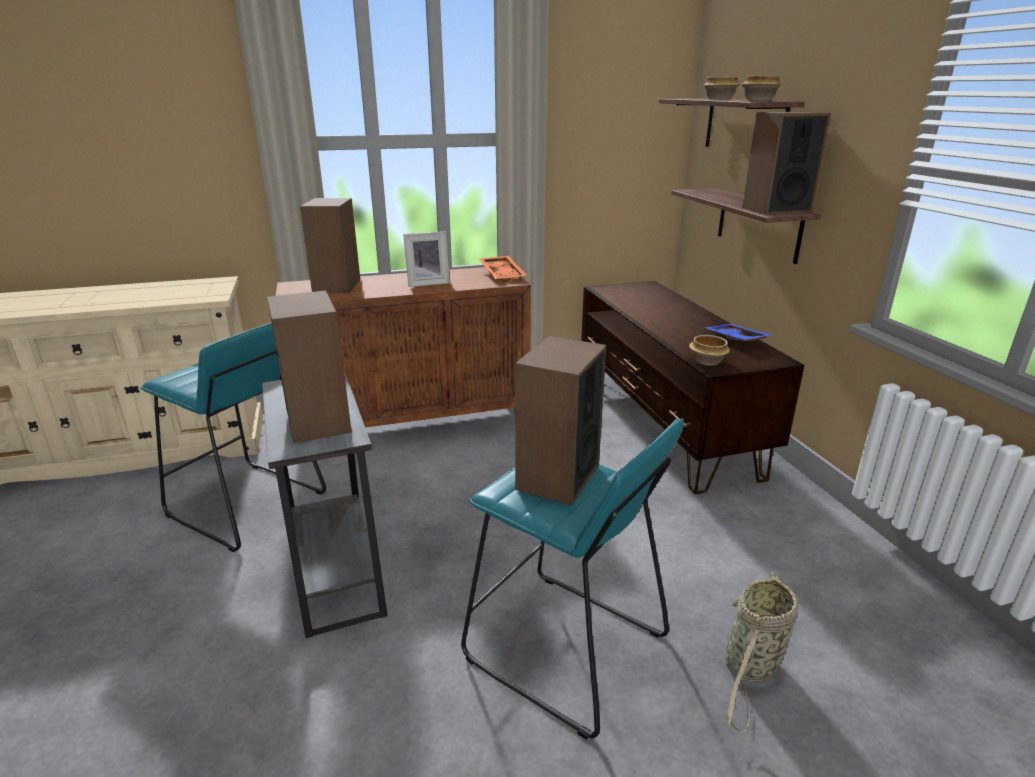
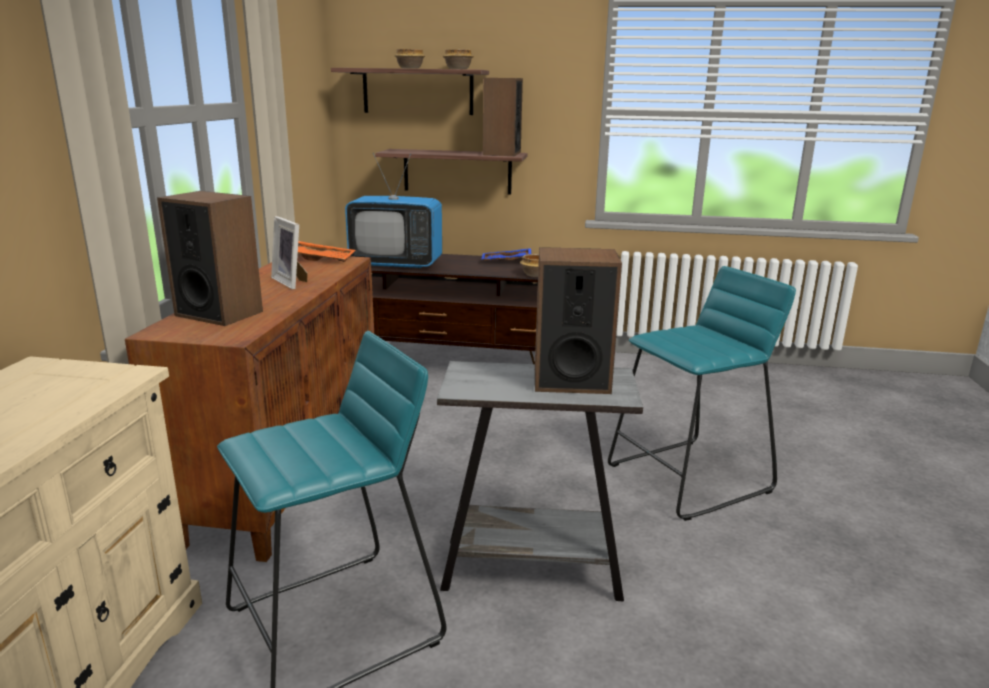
camera: 65 degrees left, 5 degrees down
(427, 283) = (292, 282): picture frame -> picture frame turned 135 degrees clockwise
(557, 477) = (688, 339): speaker -> none
(641, 306) = (396, 264): none -> television
(750, 669) = (730, 426): basket -> none

